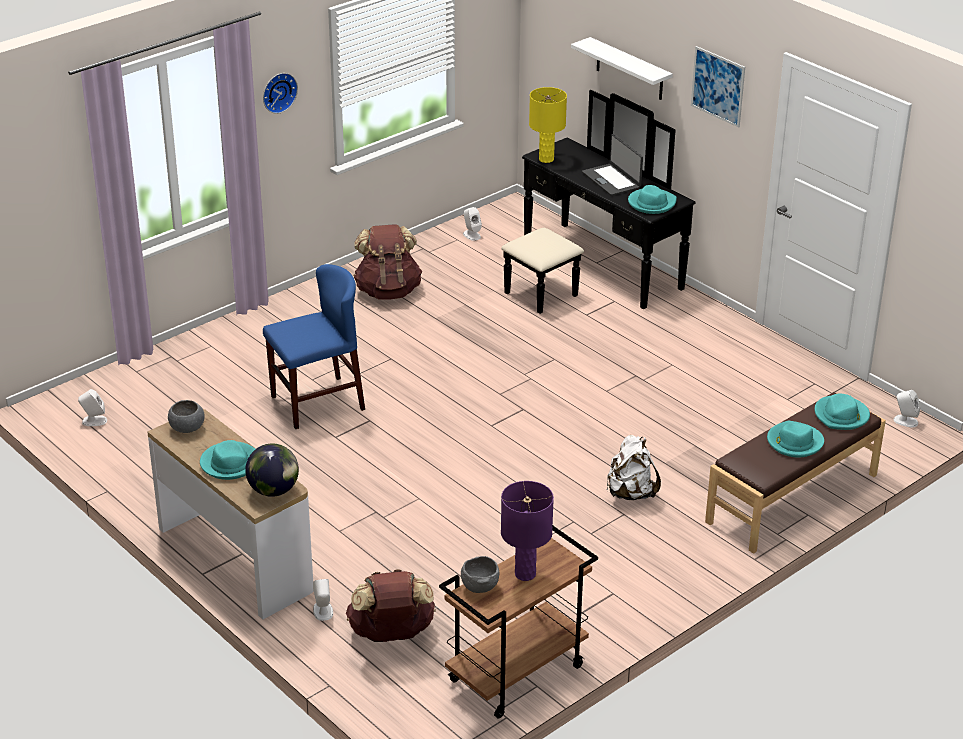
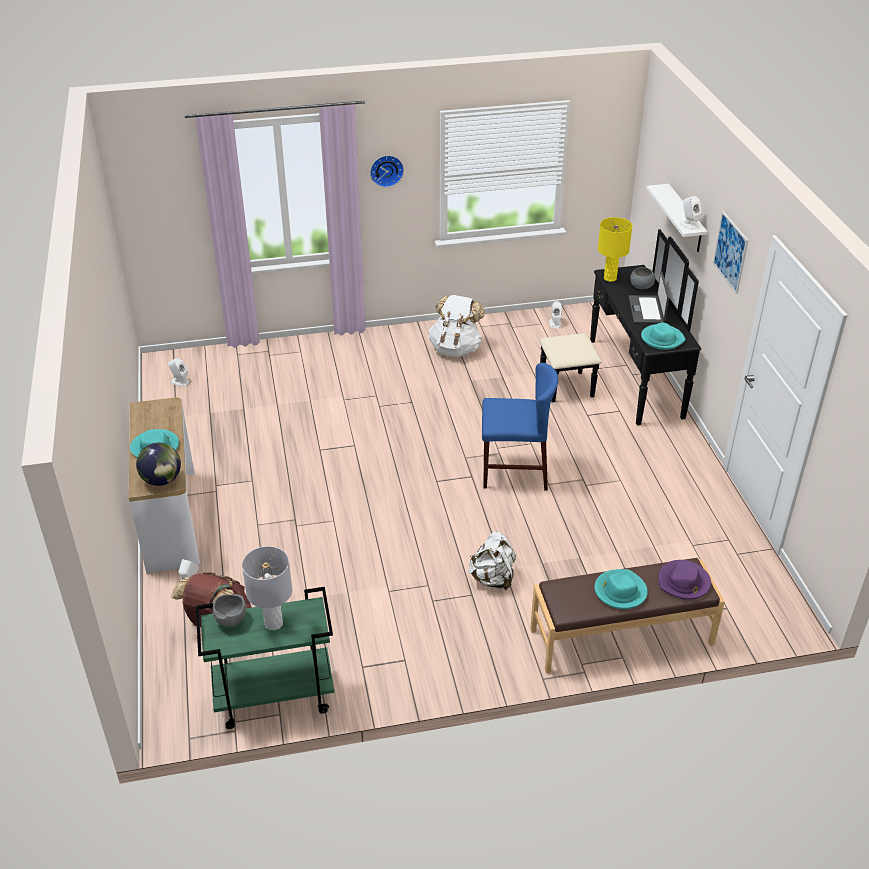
camera: 30 degrees right, 5 degrees up
(187, 428) = (156, 409): grey bowl -> grey bowl (641, 286)
(317, 403) = (331, 419): blue chair -> blue chair (514, 471)
(388, 291) = (455, 348): brown backpack -> white backpack
(516, 675) = (273, 697): brown cart -> green cart
(525, 574) = (273, 623): purple table lamp -> grey table lamp
(841, 415) = (684, 582): turquoise hat -> purple hat
(905, 421) = (783, 604): white speaker -> white speaker (689, 224)

